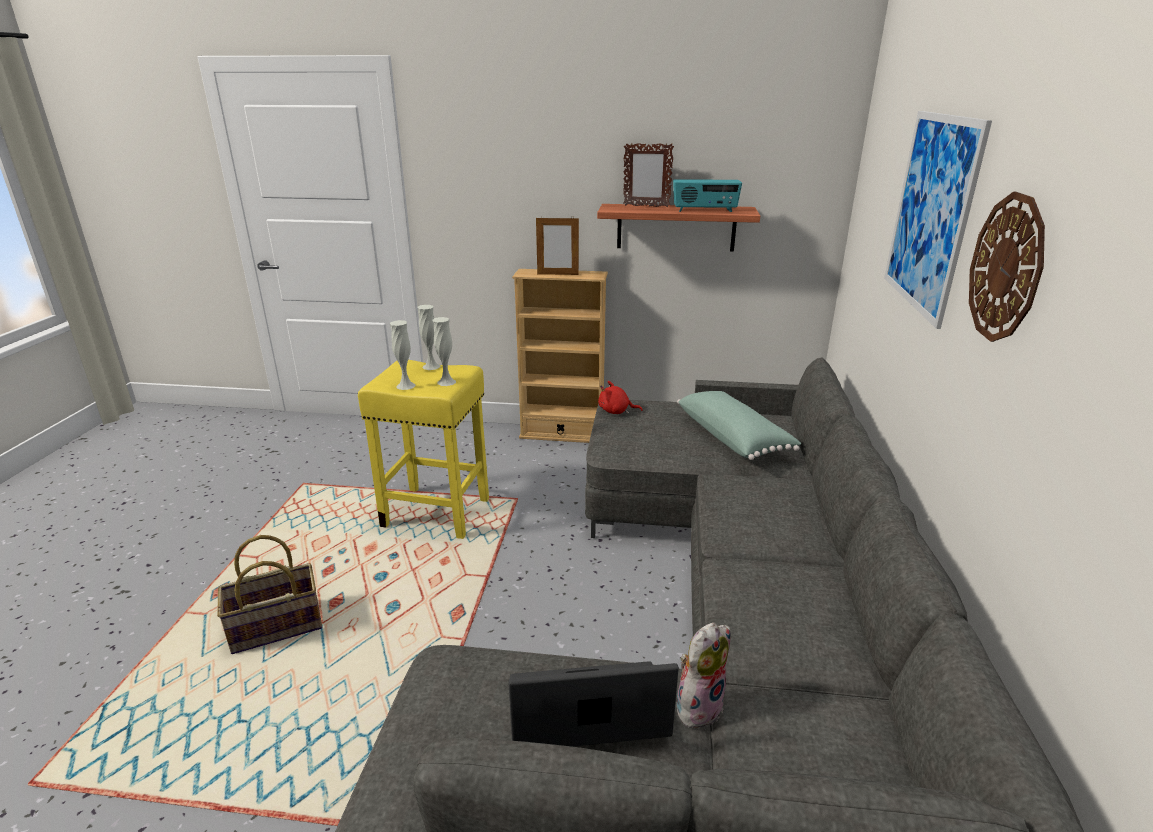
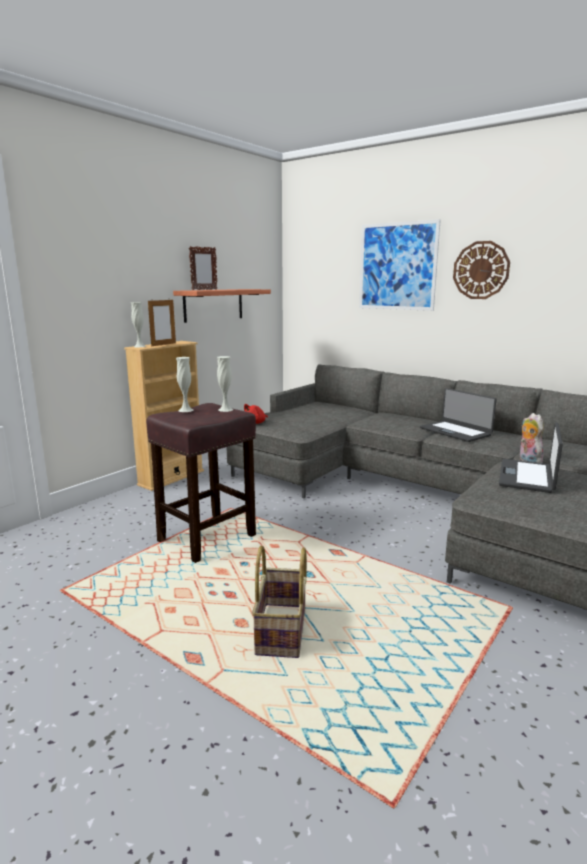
camera: 60 degrees left, 10 degrees down
(405, 386) = (210, 418): white vase -> white vase (139, 346)
(438, 513) = (208, 537): yellow stool -> brown stool
(705, 211) = (241, 289): radio -> none
(733, 437) = (324, 412): green pillow -> none
(782, 580) = (455, 431): none -> laptop

